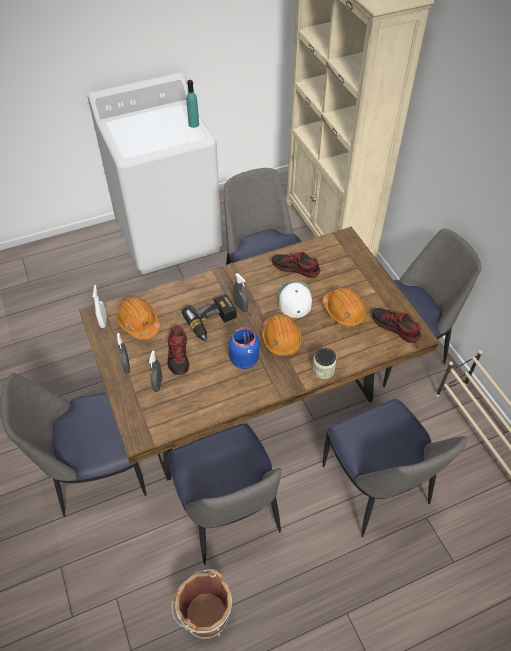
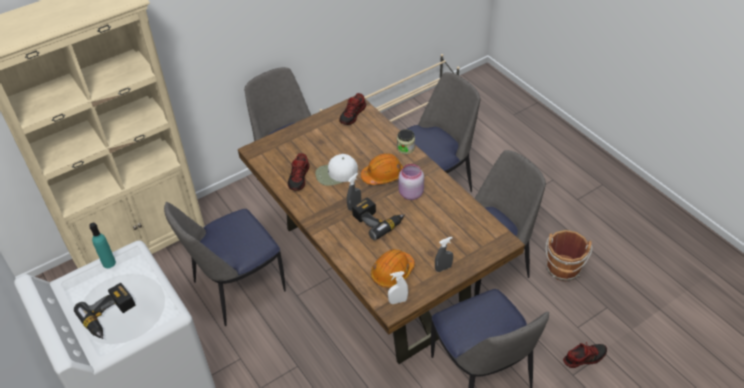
camera: 100 degrees left, 5 degrees down
(139, 126) = (110, 316): none -> power drill
(158, 384) = (453, 242): grey spray bottle -> none
(179, 355) = (419, 235): shoe -> shoe (584, 357)
(244, 359) = (410, 194): blue jar -> pink jar
(344, 312) = (343, 143): orange hard hat -> none

